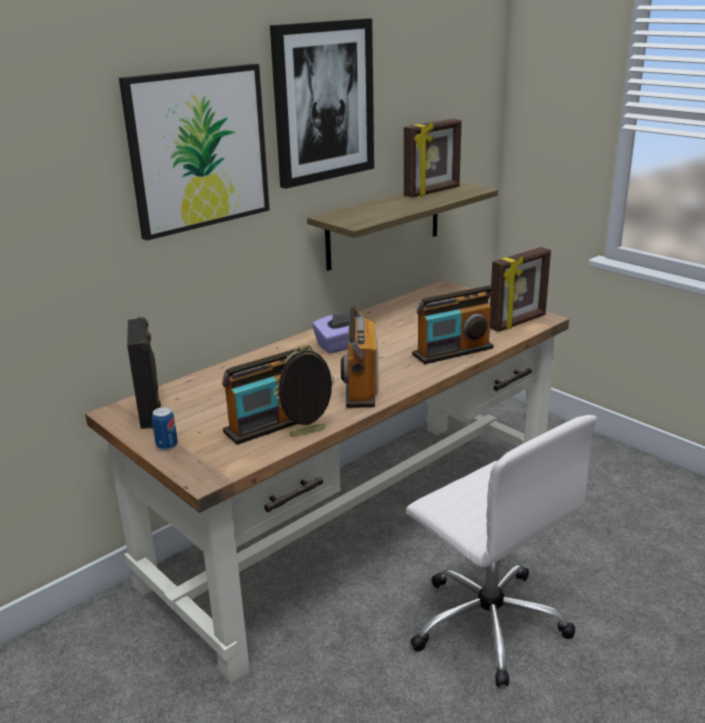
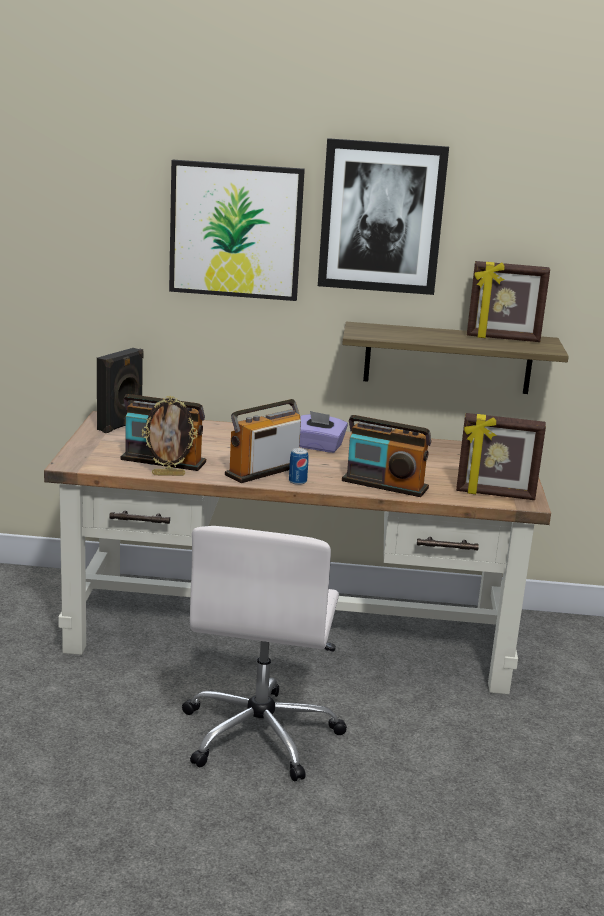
camera: 45 degrees right, 5 degrees down
(167, 445) = (90, 442): can -> can (297, 481)
(308, 433) = (168, 474): picture frame -> picture frame turned 150 degrees clockwise

